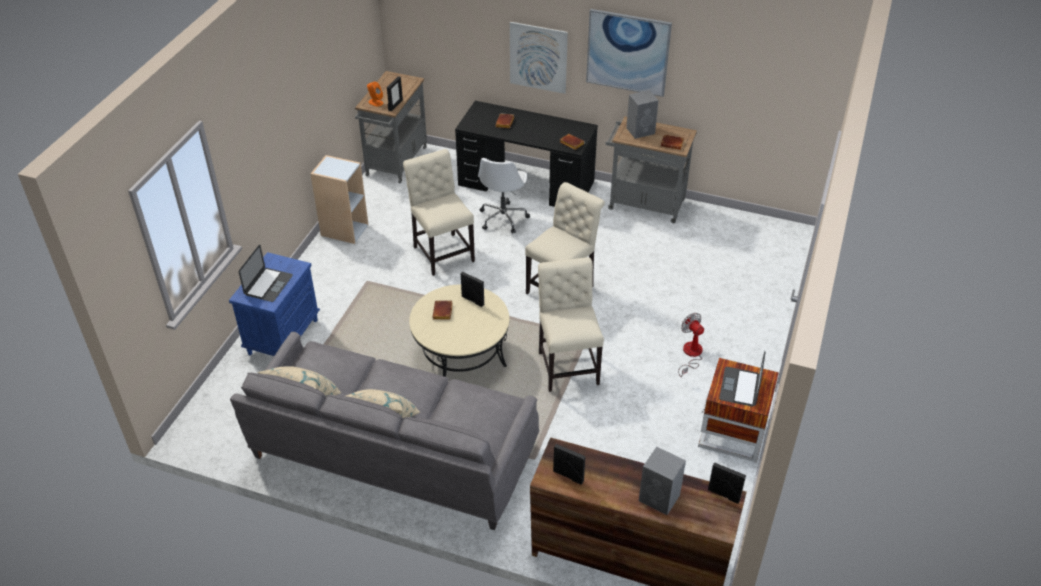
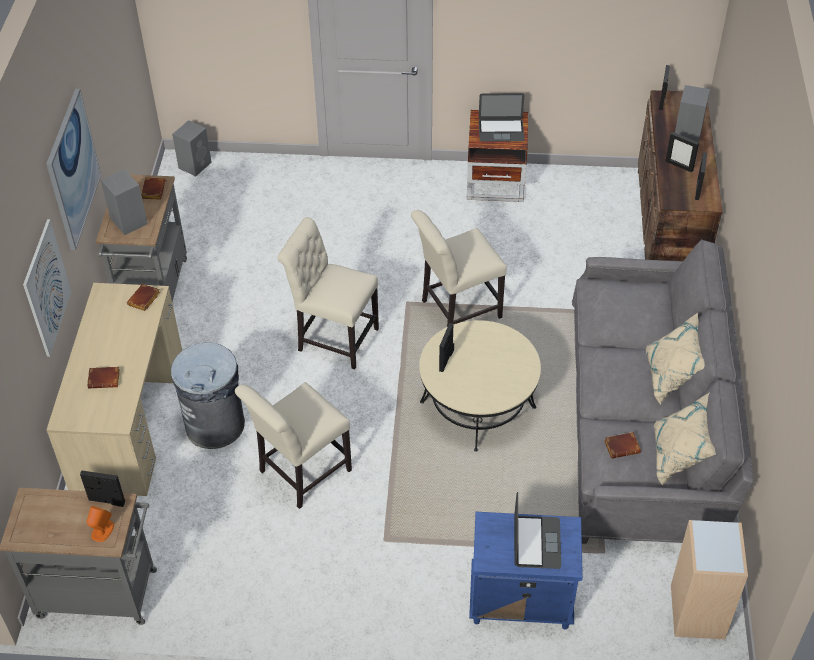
camera: 105 degrees left, 5 degrees up
(268, 285) = (536, 542): laptop -> laptop turned 90 degrees clockwise
(344, 229) = (282, 607): bookcase -> bookcase (697, 612)
(443, 312) = (476, 381): brown book -> brown book (622, 446)
(502, 219) = (215, 425): white office chair -> grey trash can
(526, 183) = (129, 417): black desk -> beige desk
(610, 473) = (679, 165): none -> picture frame
(690, 355) = (404, 220): fan -> none
(791, 240) = (195, 165): none -> grey speaker

